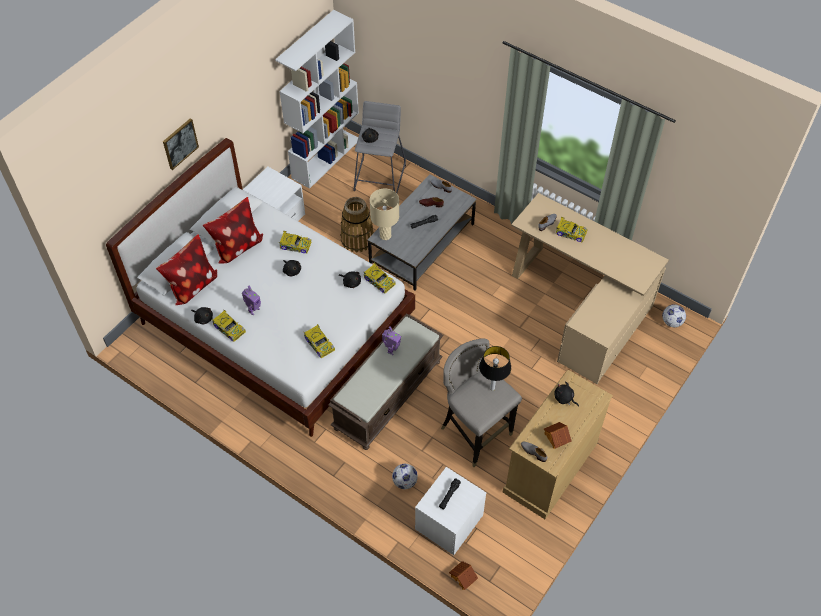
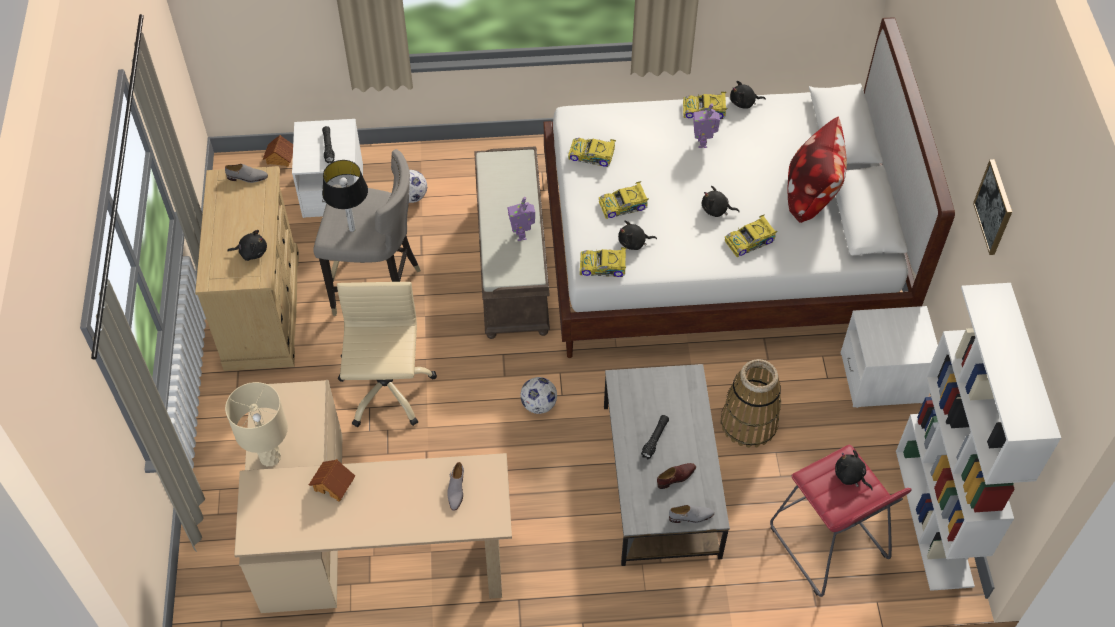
camera: 140 degrees right, 0 degrees up
(180, 143) = (953, 106): picture -> picture (994, 207)
(192, 286) = (799, 123): pillow -> none
(379, 177) = (828, 543): grey stool -> red stool
(385, 235) = (686, 385): beige table lamp -> beige table lamp (270, 457)
(515, 371) = (386, 390): none -> beige office chair
(556, 438) = (232, 206): toy house -> toy house (334, 484)
(570, 232) = (411, 498): toy car -> toy car (624, 205)
(672, 322) = (218, 608): football -> football (538, 405)

